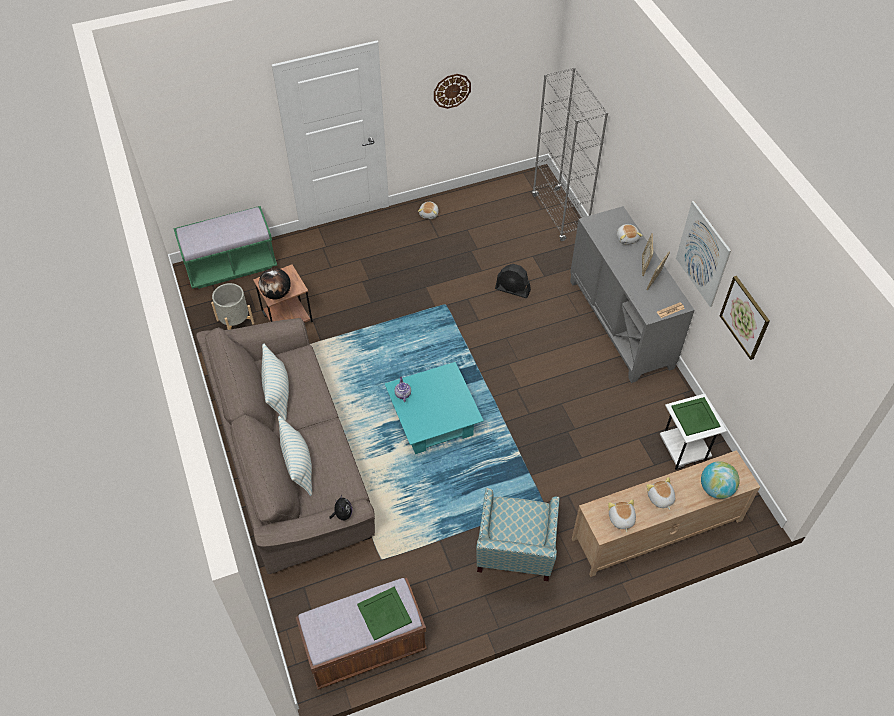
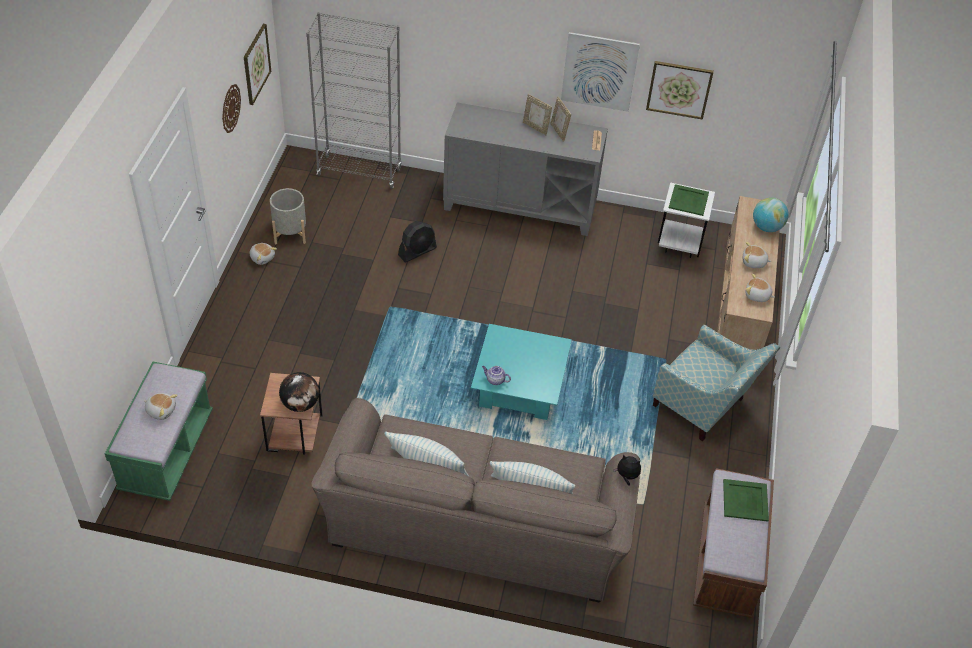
camera: 60 degrees left, 5 degrees down
(235, 321) = (252, 485): grey planter -> grey planter (290, 233)
(510, 77) = (256, 64): none -> picture
(627, 238) = (496, 120): plush toy -> plush toy (161, 410)

